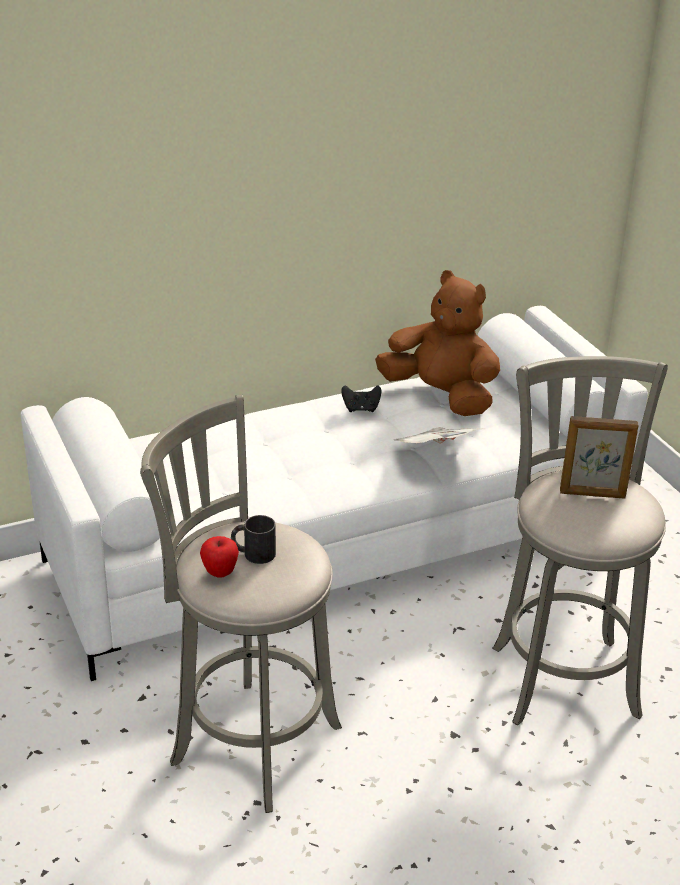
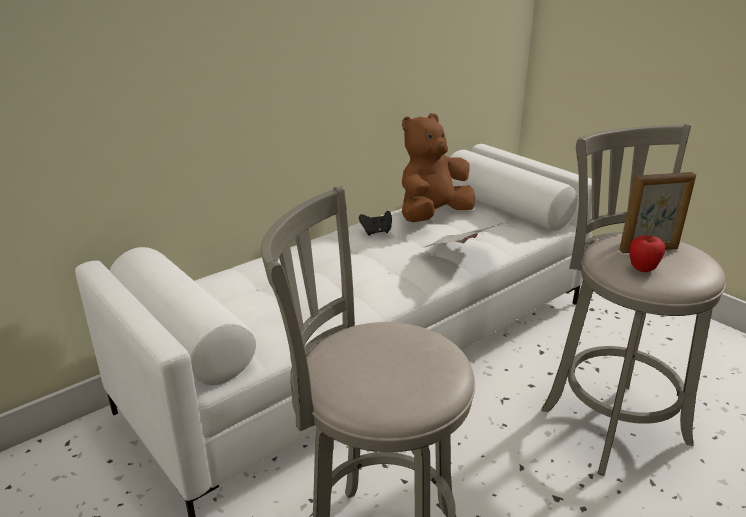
camera: 15 degrees left, 5 degrees down
(220, 572) = (359, 383): apple -> apple (642, 269)
(253, 553) = (384, 355): black mug -> none
(441, 396) = (432, 215): brown plush toy -> brown plush toy turned 60 degrees counterclockwise

